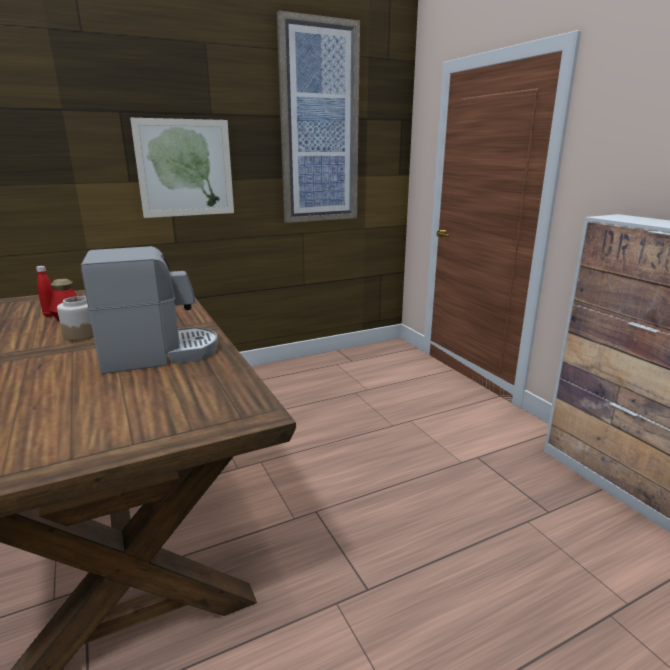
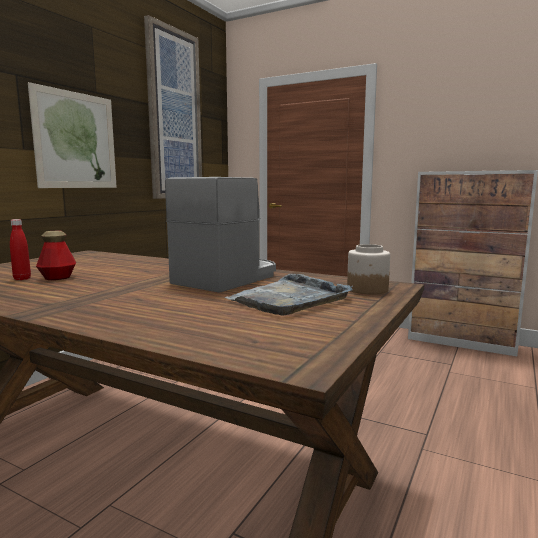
camera: 35 degrees left, 10 degrees down
(82, 334) = (111, 282): jar -> jar (366, 289)
(120, 402) = (289, 298): none -> grey tray

